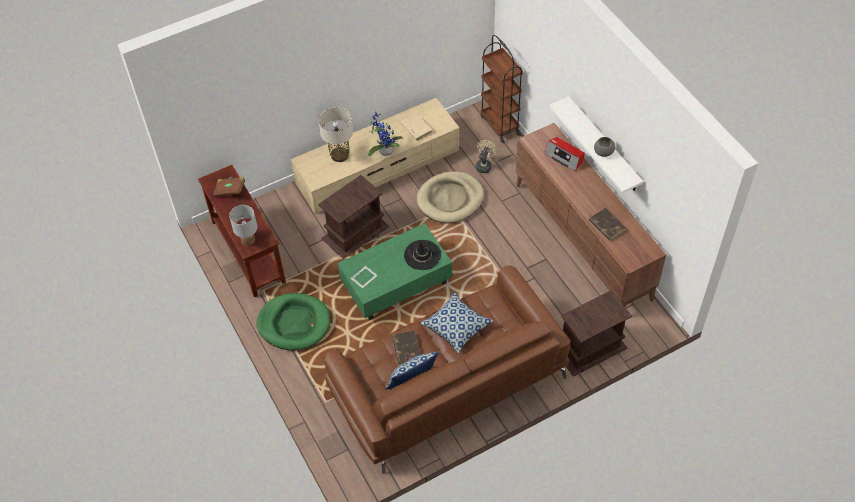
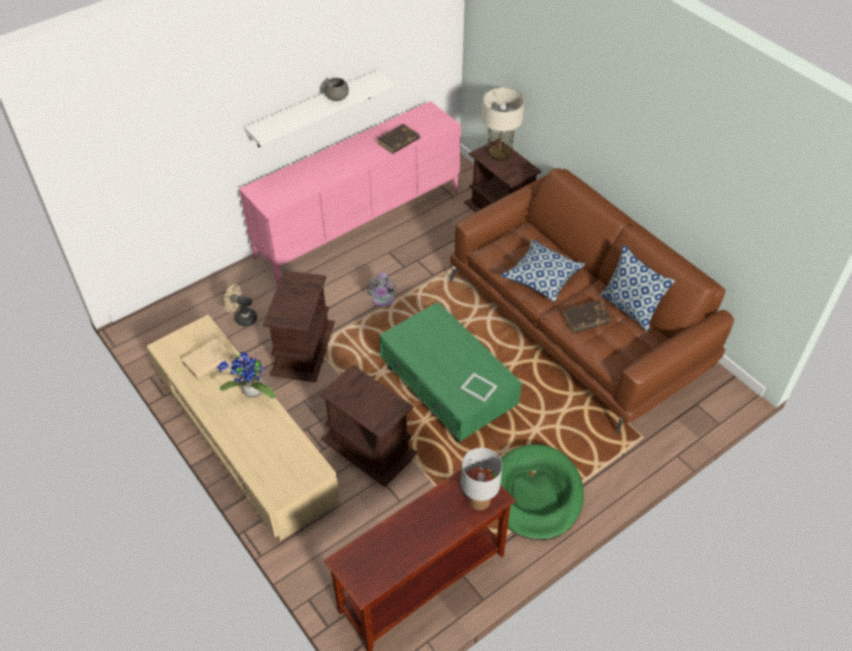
camera: 100 degrees left, 5 degrees down
(230, 190) = (382, 549): brown book -> none
(339, 155) = (261, 447): table lamp -> table lamp (499, 153)
(422, 255) = (432, 331): black hat -> none
(450, 199) = (303, 347): beige dog bed -> brown side table
(490, 250) = (383, 301): none -> grey fan
(500, 125) = (171, 308): brown cart -> none
(564, 157) = (297, 176): radio -> none
(583, 241) = (359, 223): brown cabinet -> pink cabinet

